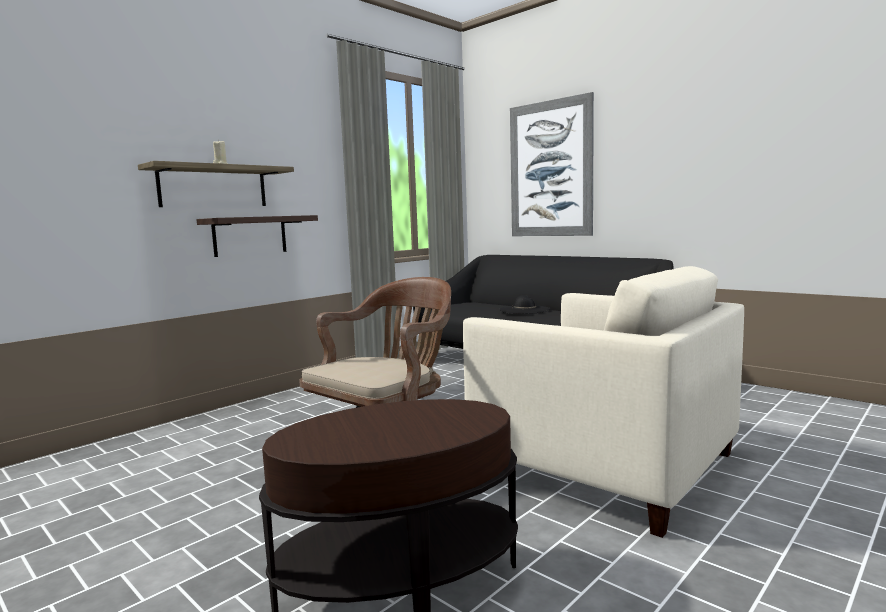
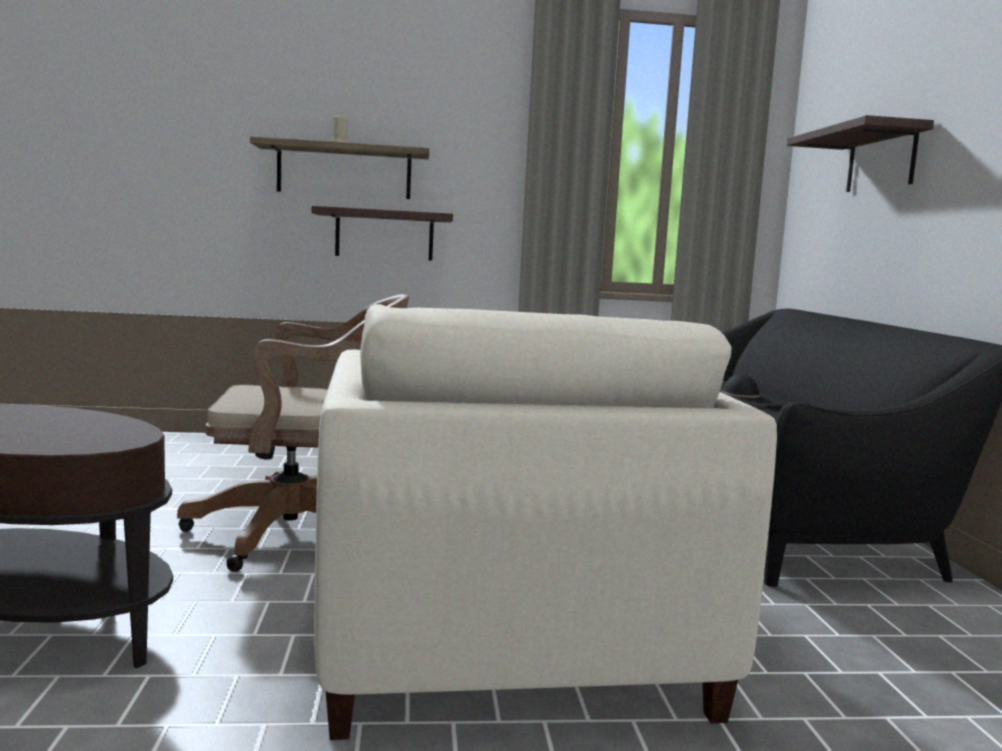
camera: 40 degrees right, 0 degrees up
(550, 169) = (881, 160): picture -> shelf

